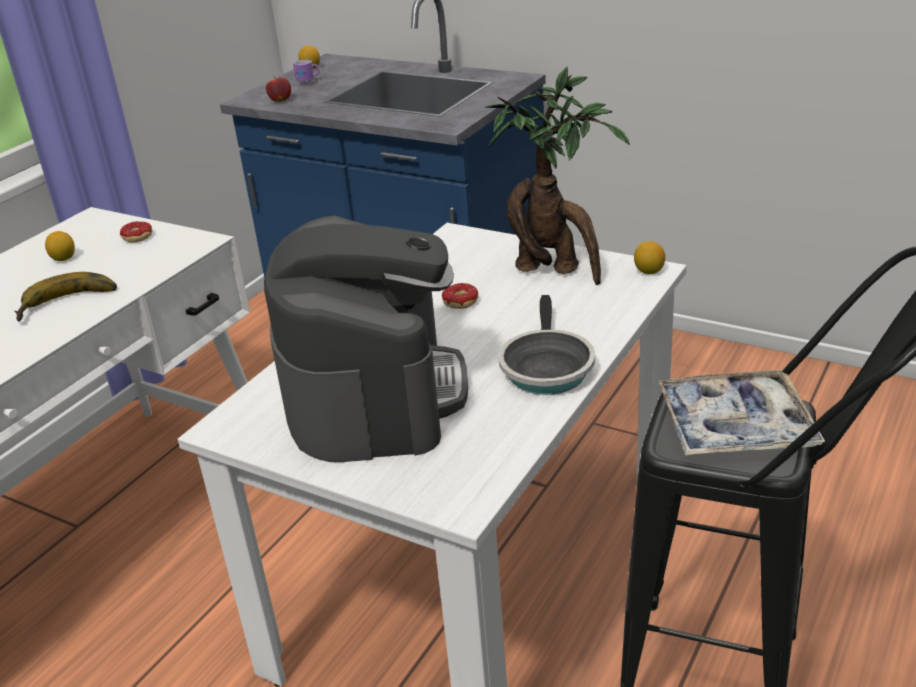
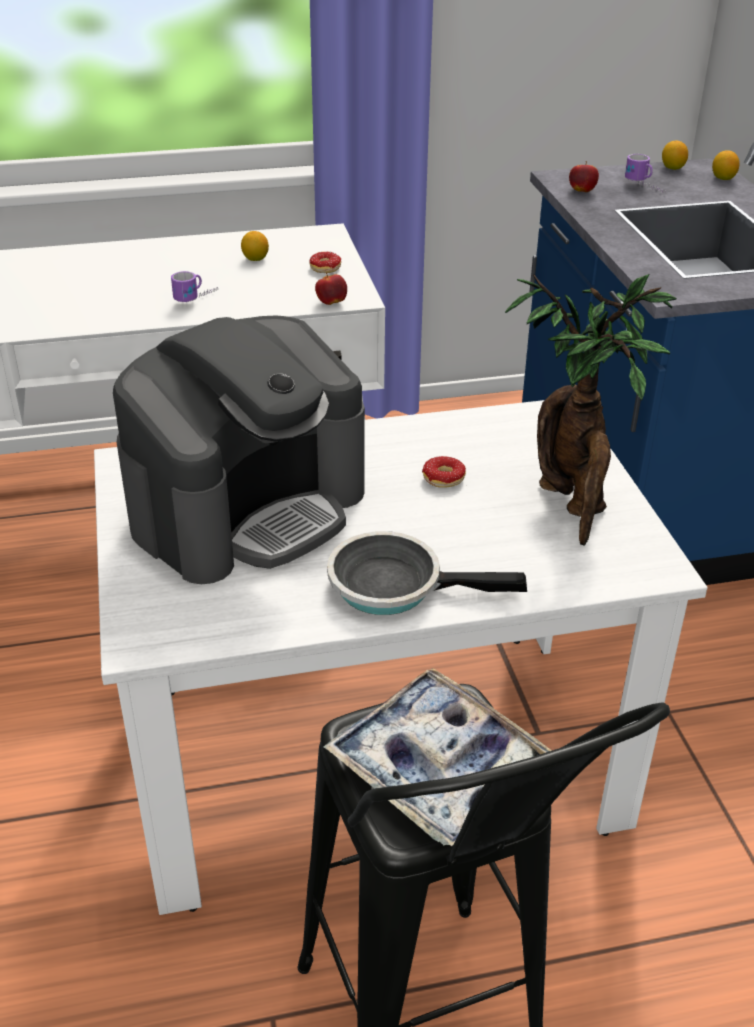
camera: 45 degrees right, 5 degrees up
(69, 304) = (197, 299): banana -> mug
(188, 253) = (331, 303): none -> apple
(545, 367) = (395, 585): frying pan -> frying pan turned 45 degrees clockwise
(649, 271) = (655, 567): lemon -> lemon (723, 178)

